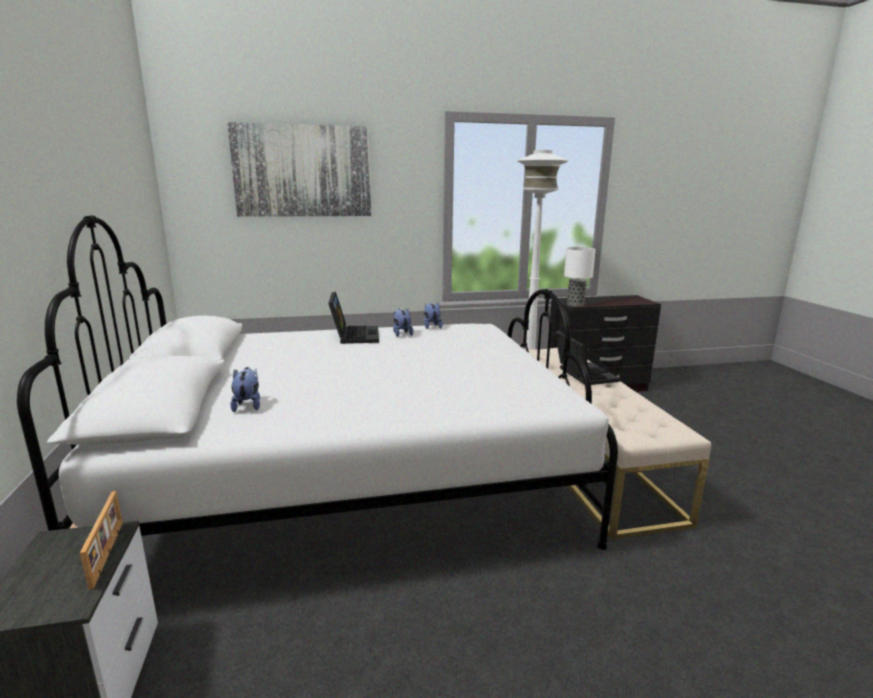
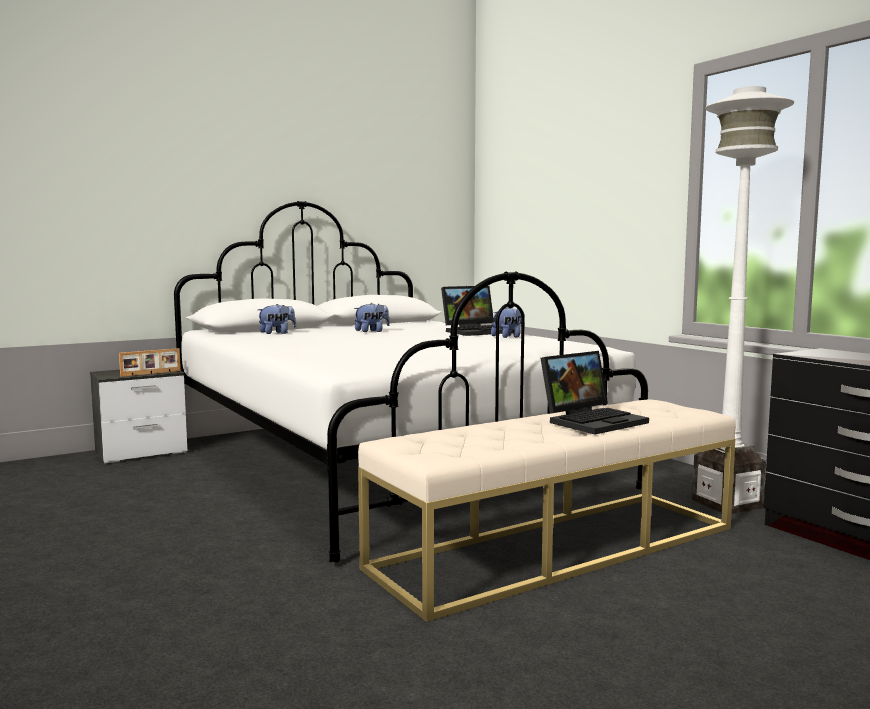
camera: 70 degrees right, 10 degrees down
(303, 171) = (559, 167): picture -> none
(431, 326) = (556, 339): plush toy -> plush toy (372, 331)
(575, 304) = (805, 354): table lamp -> none

